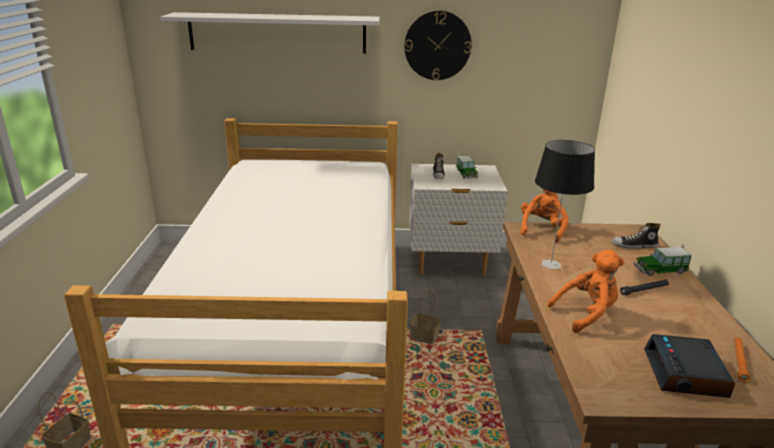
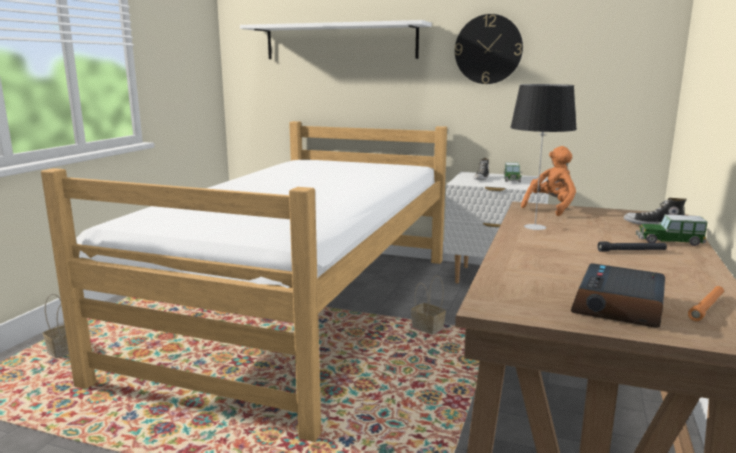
camera: 20 degrees right, 10 degrees down
(586, 314) = (539, 257): orange plush toy -> none

